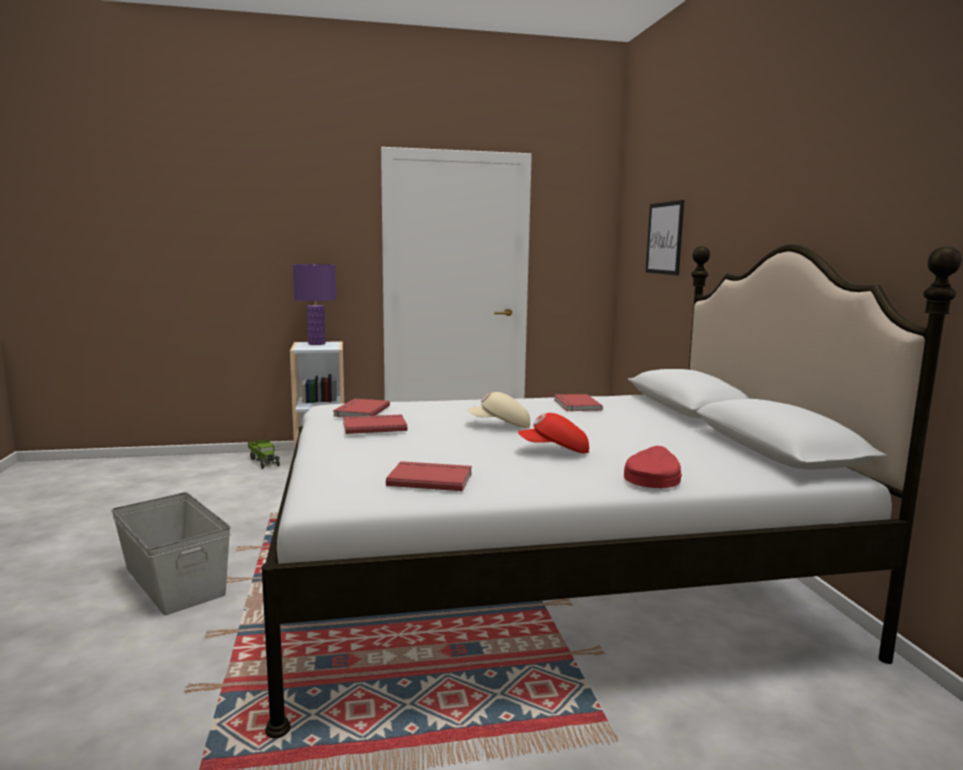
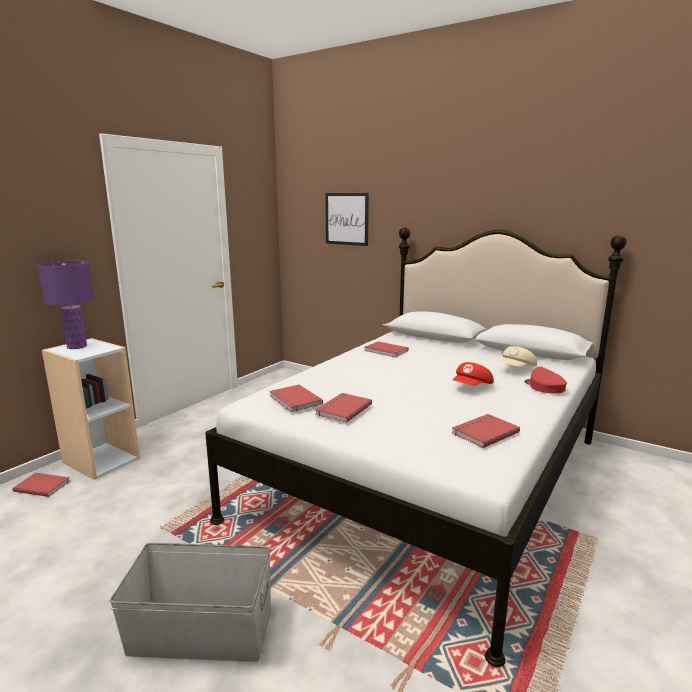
camera: 45 degrees left, 5 degrees up
(265, 461) = (43, 485): toy truck -> red book
(500, 426) = (401, 380): beige cap -> beige cap (517, 369)

